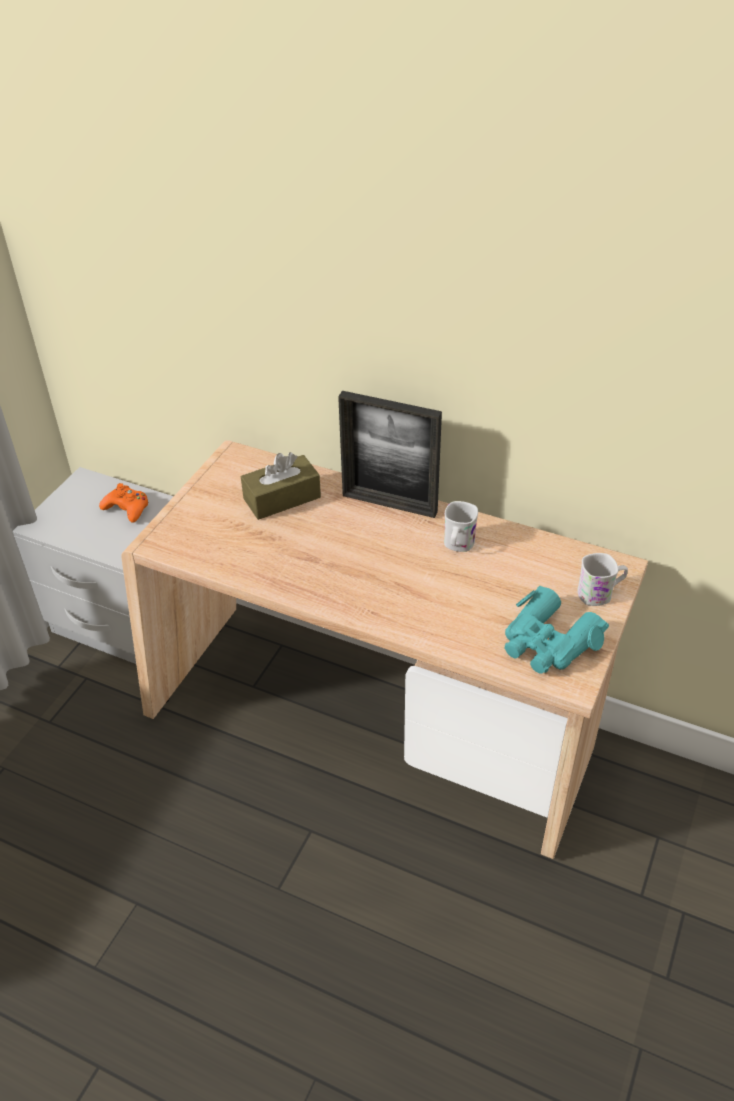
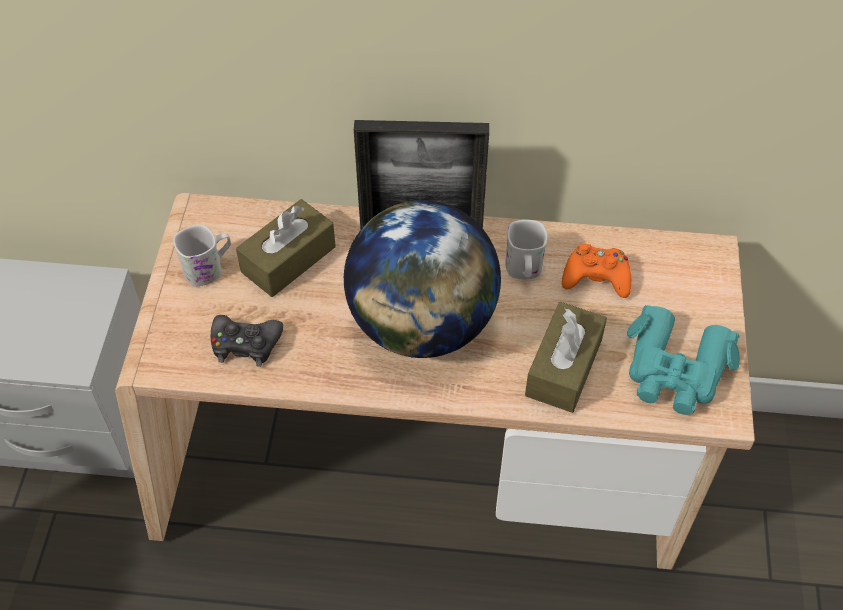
camera: 20 degrees left, 10 degrees up
(127, 508) = (57, 299): orange game controller -> orange game controller (596, 277)
(224, 545) = (245, 344): none -> black game controller
(360, 563) = (422, 325): none -> globe
(457, 618) = (563, 367): none -> brown tissue box
(600, 593) = (704, 292): white mug -> white mug (209, 268)

